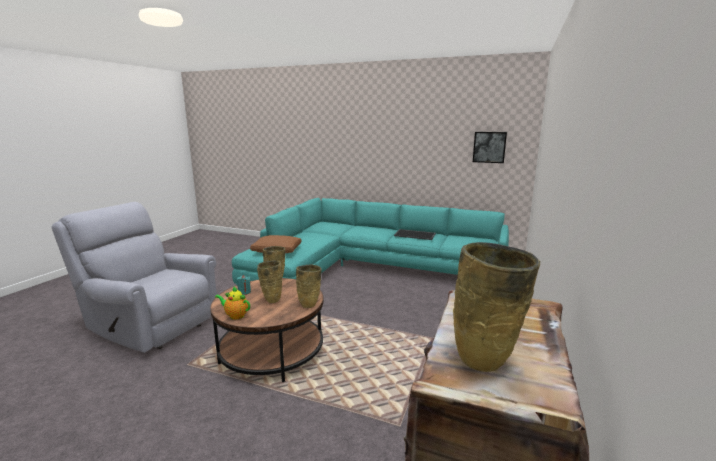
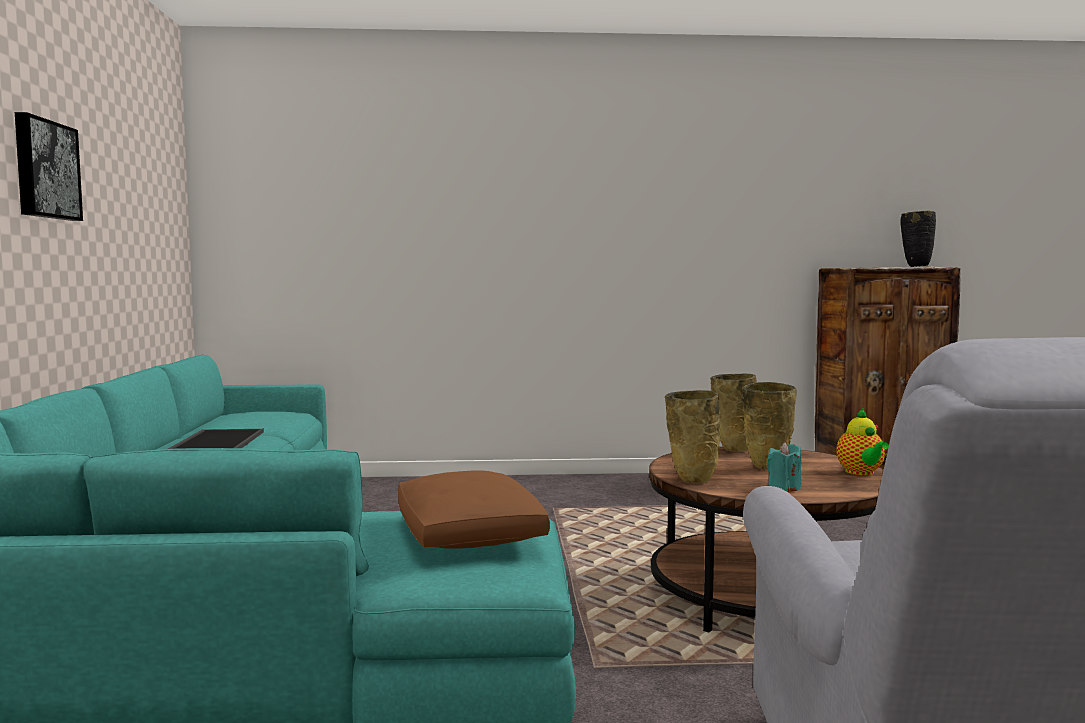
camera: 115 degrees left, 10 degrees down
(486, 363) = (916, 266): beige vase -> black vase
(489, 147) = (152, 208): picture -> picture (44, 169)

